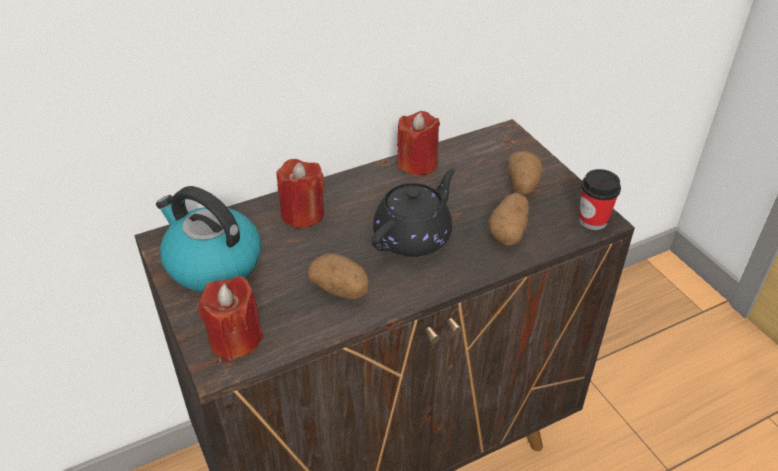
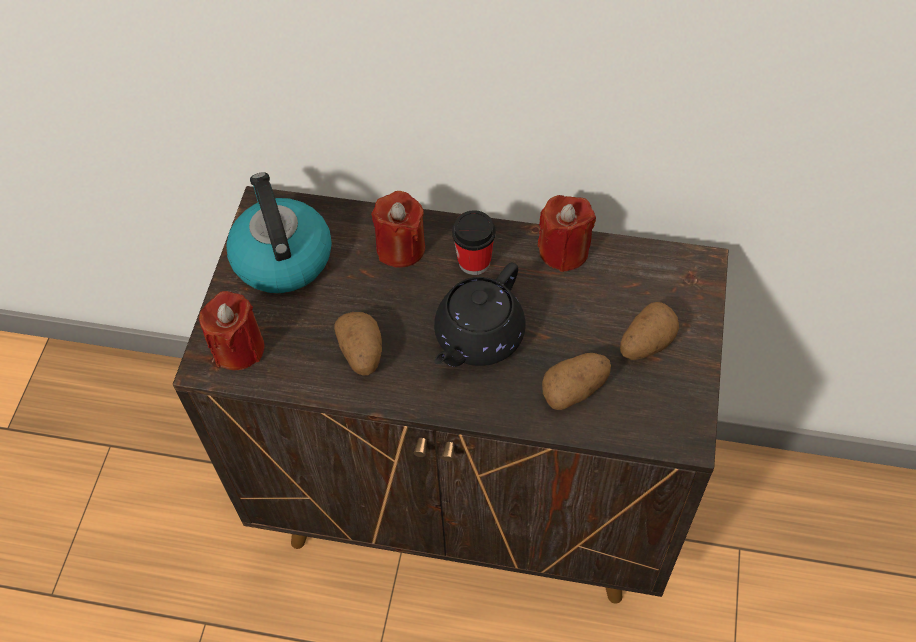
camera: 40 degrees right, 15 degrees up
(414, 236) = (478, 337): black teapot -> black teapot turned 135 degrees clockwise
(592, 220) = (675, 431): cup -> cup (474, 261)

